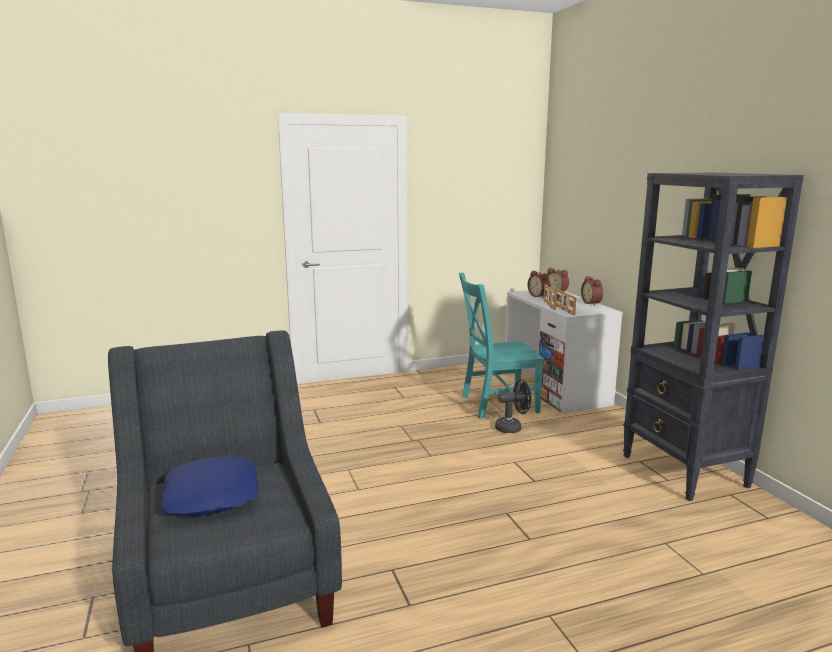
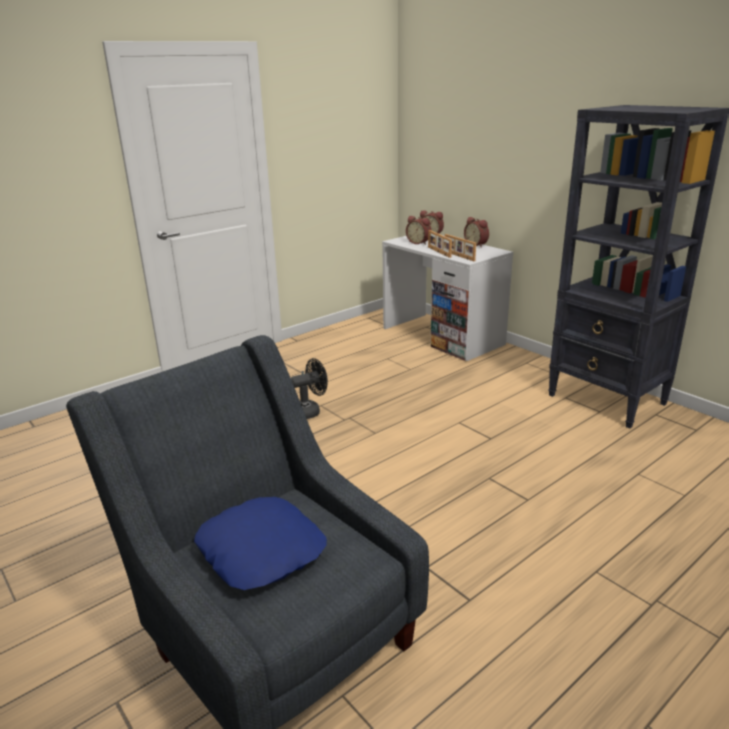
camera: 20 degrees left, 10 degrees up
(496, 404) = (399, 363): turquoise chair -> none
(512, 428) = (432, 386): black fan -> black fan (310, 411)

